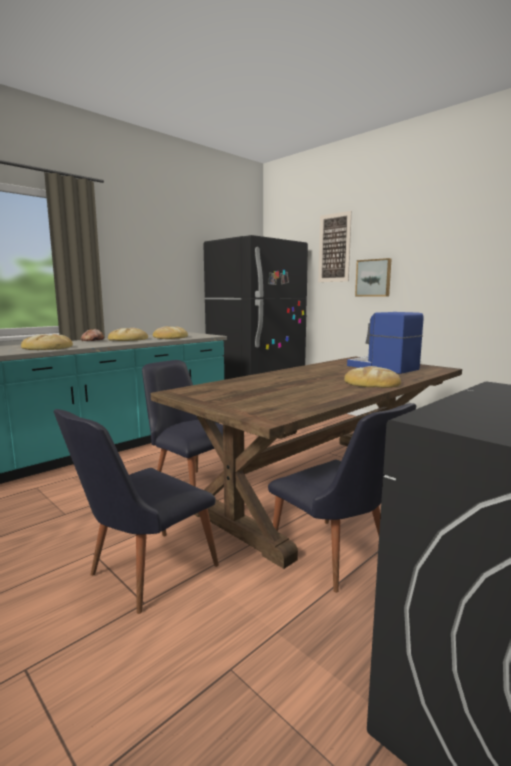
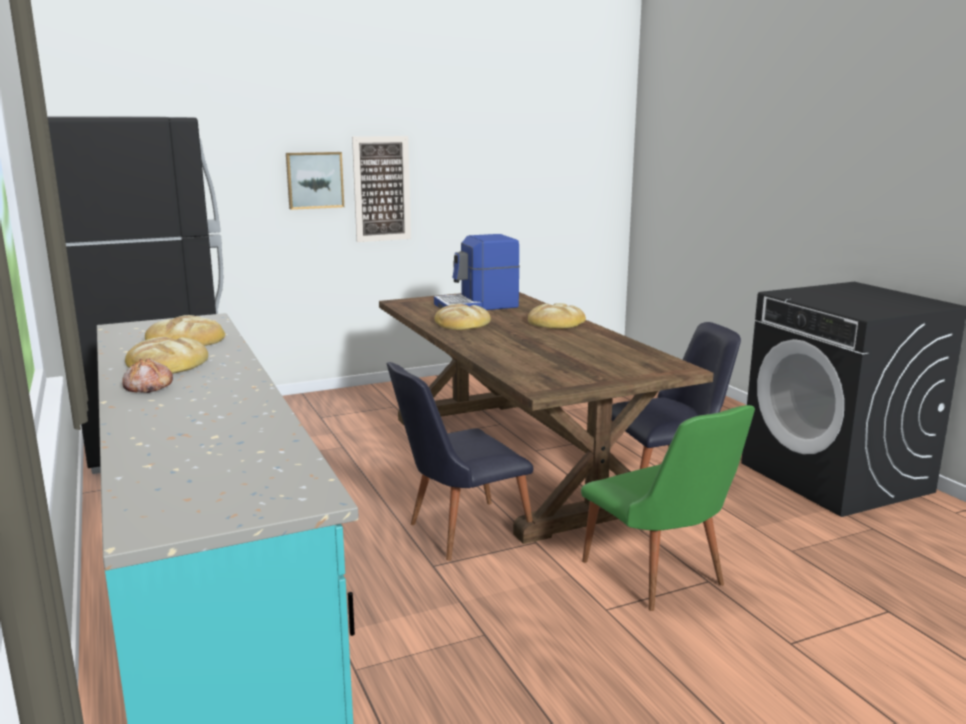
camera: 70 degrees left, 5 degrees up
(48, 347) = (232, 415): bread -> bread (462, 323)
(142, 574) = (660, 579): black chair -> green chair
(334, 248) = (234, 129): picture -> picture (382, 189)

